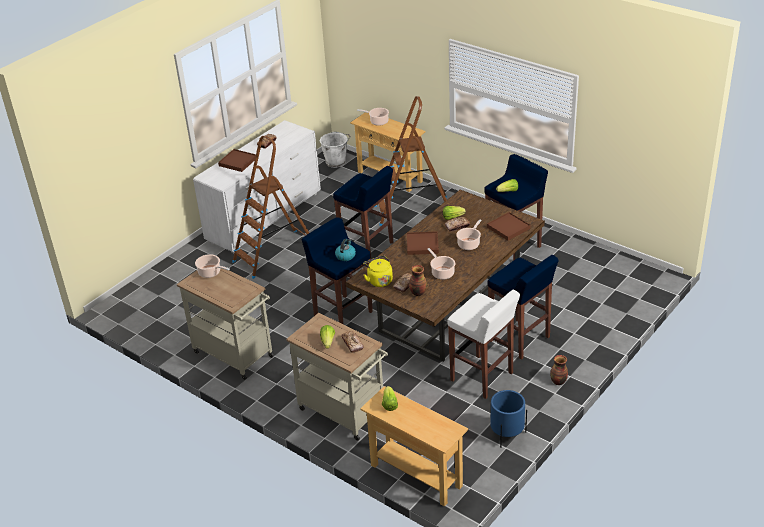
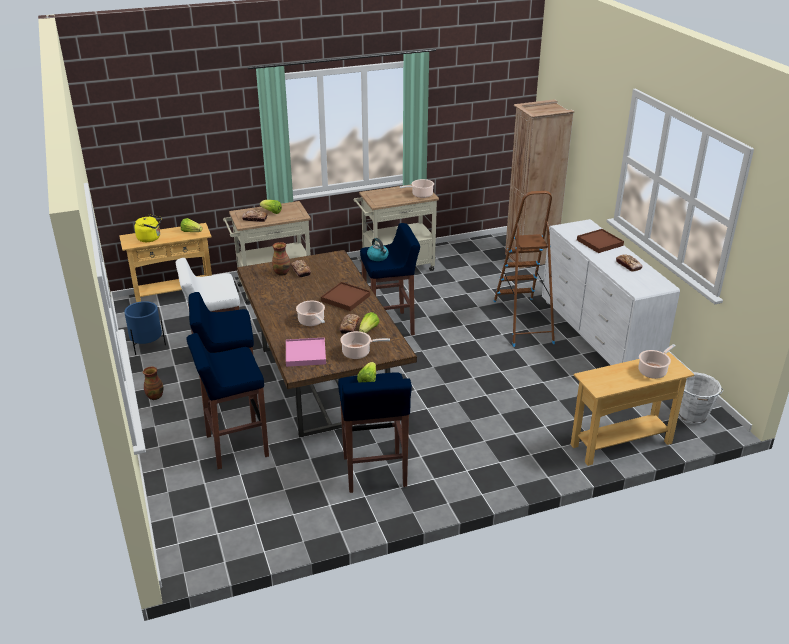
camera: 120 degrees right, 5 degrees down
(154, 286) = (530, 258): none -> brown cabinet
(367, 247) = (480, 374): blue stool -> blue stool (236, 446)
(379, 280) = (324, 262): yellow kettle -> yellow kettle (150, 238)
(413, 211) = (523, 430): brown step ladder -> none
(442, 273) = (291, 292): cooking pot -> cooking pot (358, 353)
(508, 228) = (306, 354): brown tray -> pink tray

